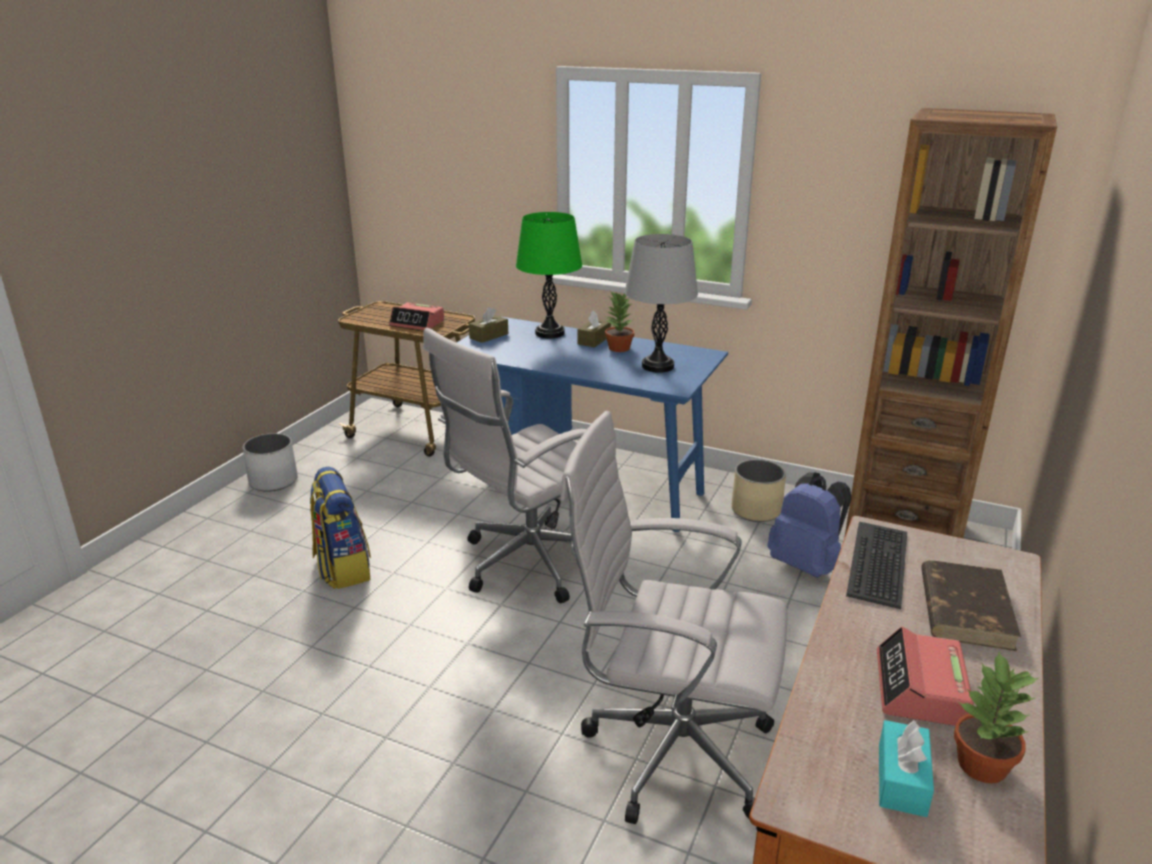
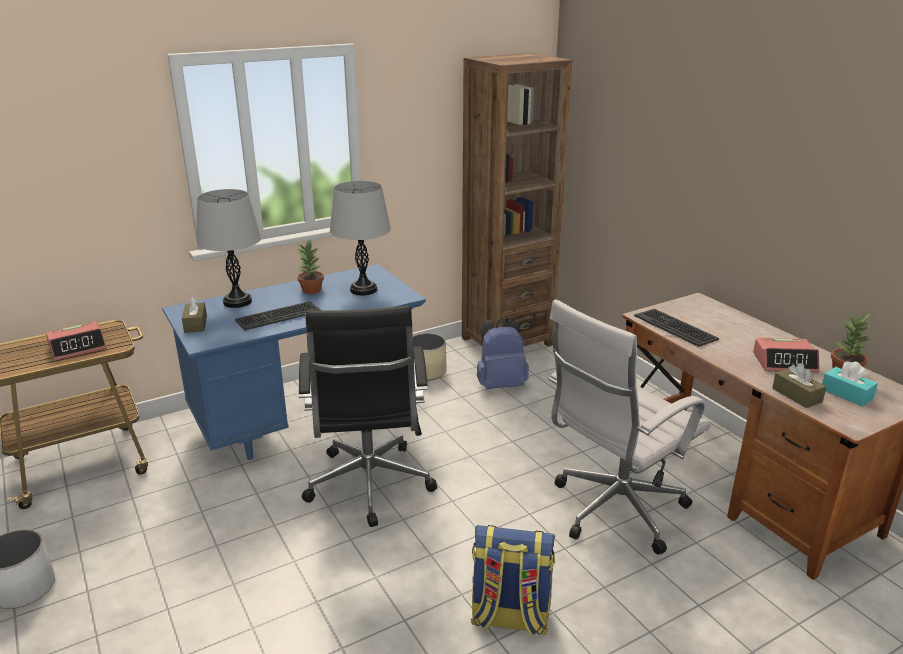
camera: 55 degrees left, 0 degrees up
(342, 568) = (249, 589): backpack -> backpack (509, 618)
(526, 565) = (369, 487): white office chair -> black office chair
(548, 355) = (278, 316): none -> keyboard
(549, 333) = (237, 302): green table lamp -> grey table lamp
(594, 340) = (281, 292): brown tissue box -> brown tissue box (796, 395)
(920, 689) = (784, 362): alarm clock -> alarm clock turned 45 degrees counterclockwise
(965, 608) = (729, 326): brown book -> none

